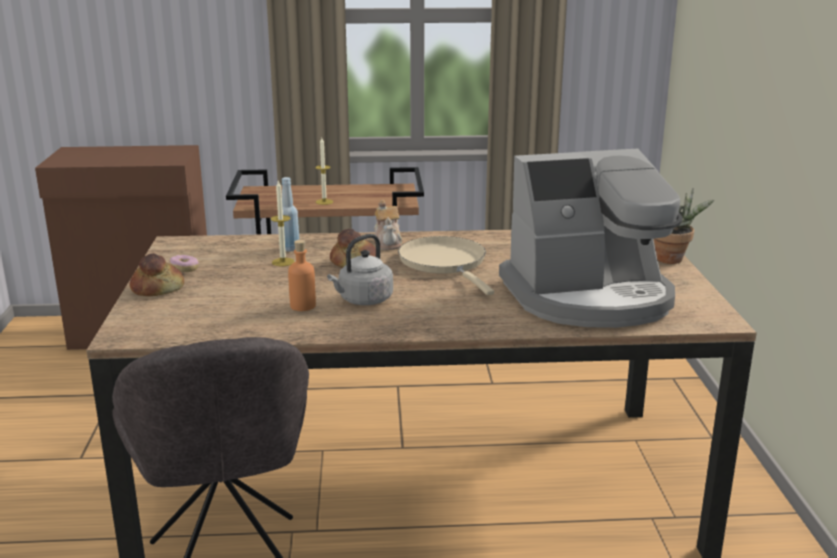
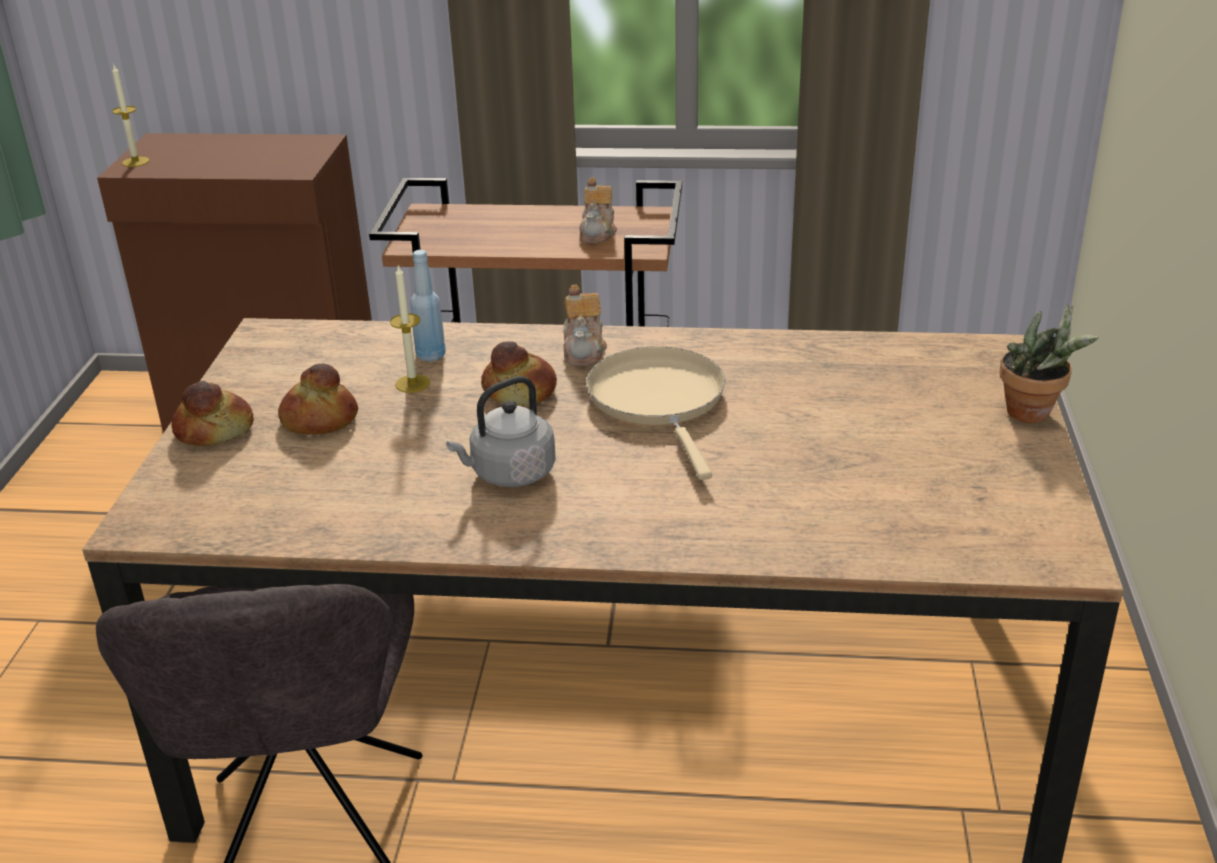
camera: 10 degrees right, 10 degrees up
(184, 269) = (264, 391): donut -> none
(227, 281) = (318, 420): none -> bread
(303, 306) = (415, 480): orange bottle -> none
(324, 202) = (523, 242): candle -> candle (135, 162)
(370, 196) = (598, 232): none -> teapot
(589, 297) = (867, 491): coffee machine -> none

